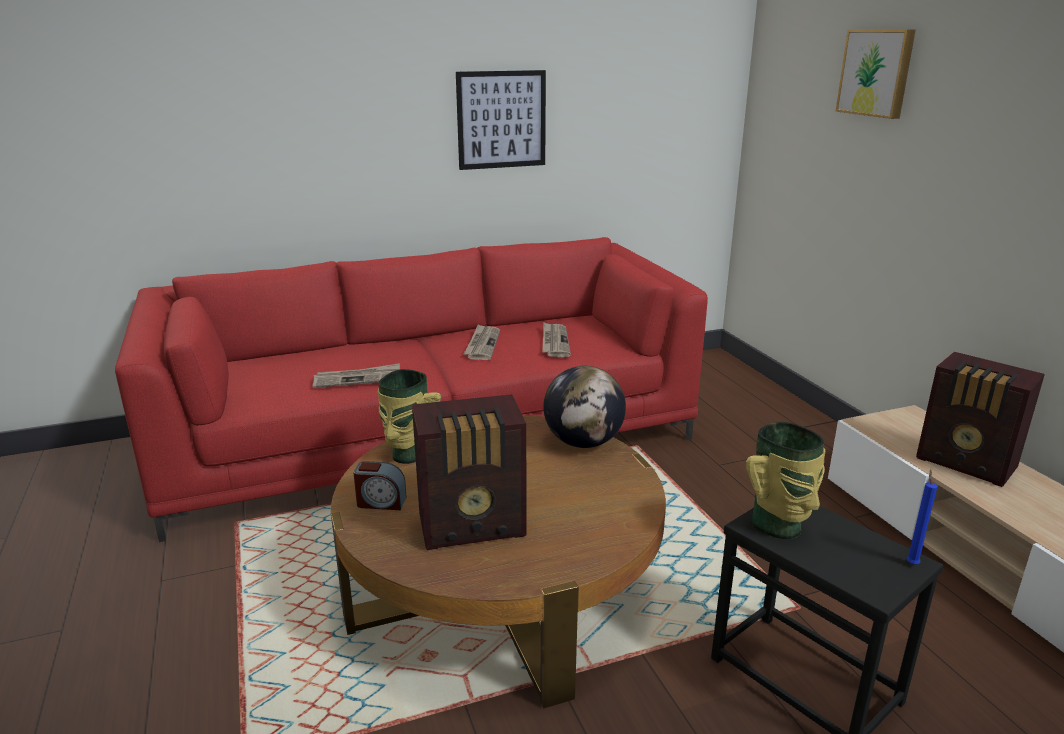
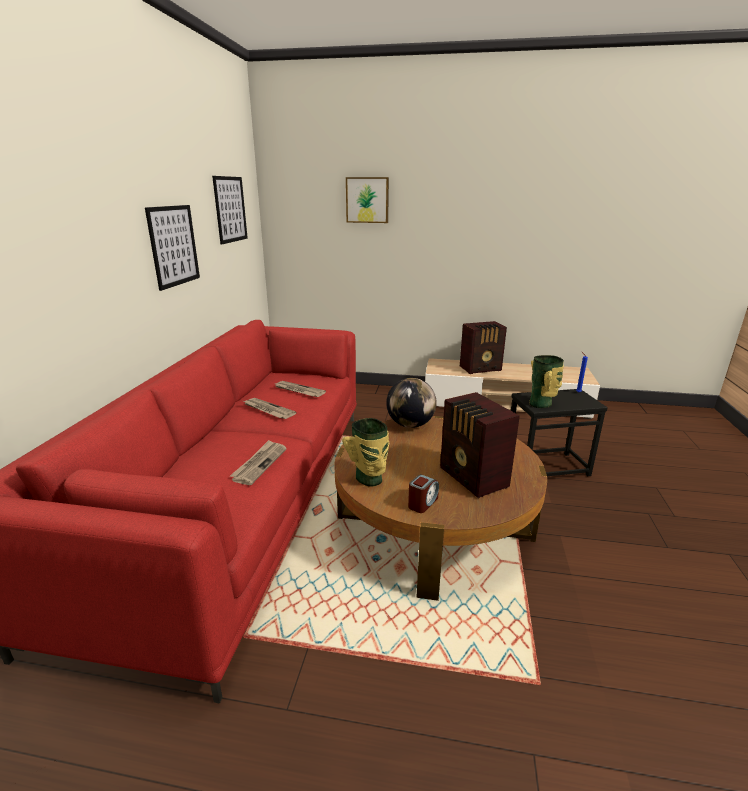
camera: 60 degrees left, 0 degrees up
(474, 526) = (473, 478): radio -> radio turned 135 degrees clockwise
(652, 78) = (230, 209): none -> picture

